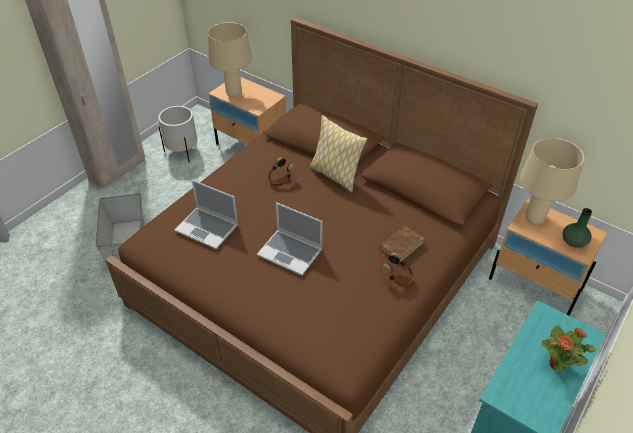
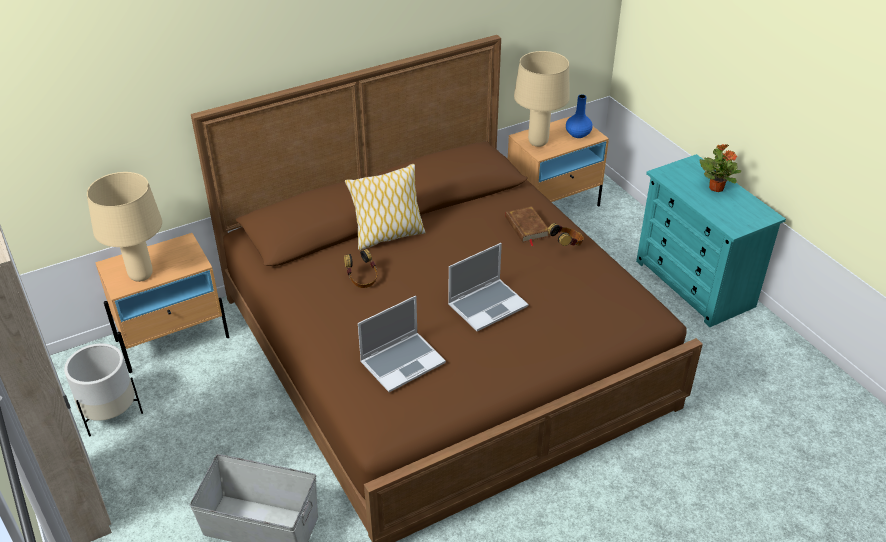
camera: 65 degrees left, 5 degrees down
(573, 242) = (578, 134): green vase -> blue vase

